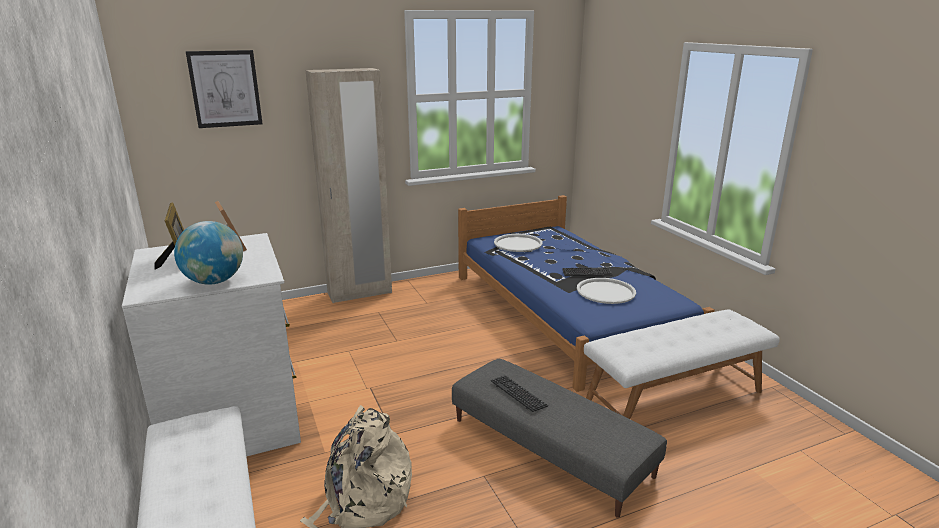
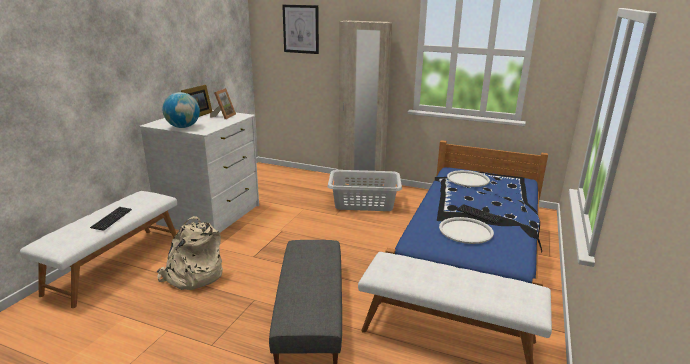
camera: 45 degrees right, 0 degrees up
(403, 314) = (363, 203): none -> grey laundry basket
(518, 394) = (305, 262): keyboard -> keyboard (112, 219)

